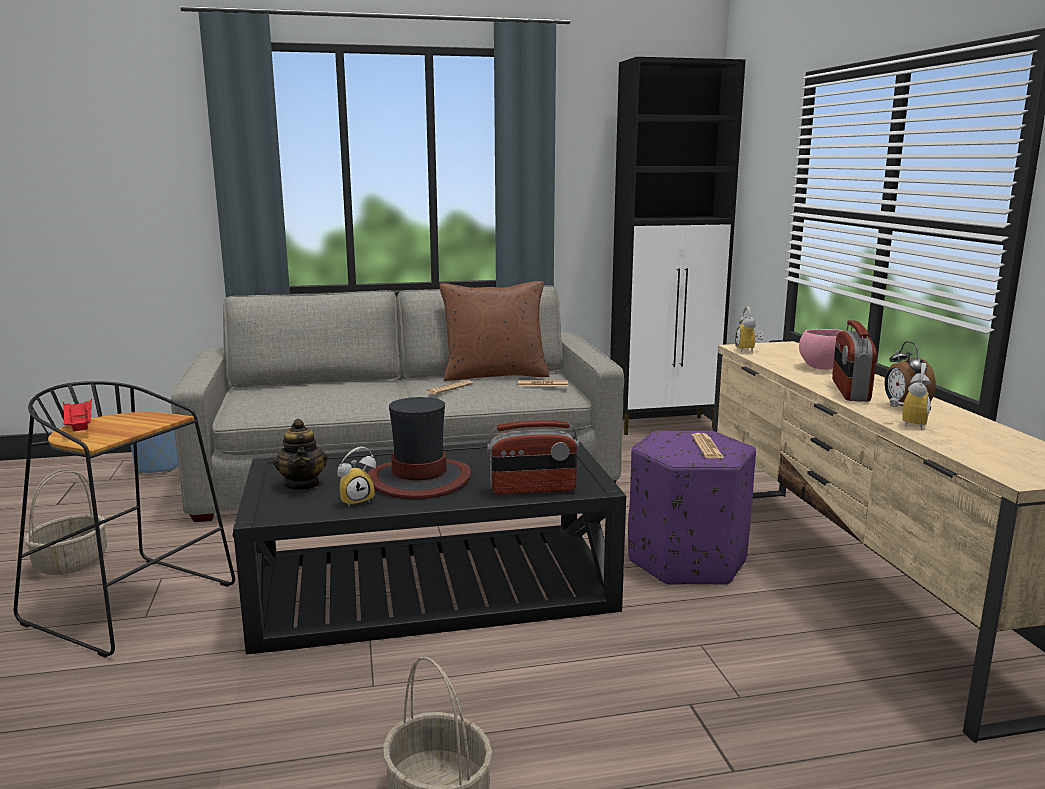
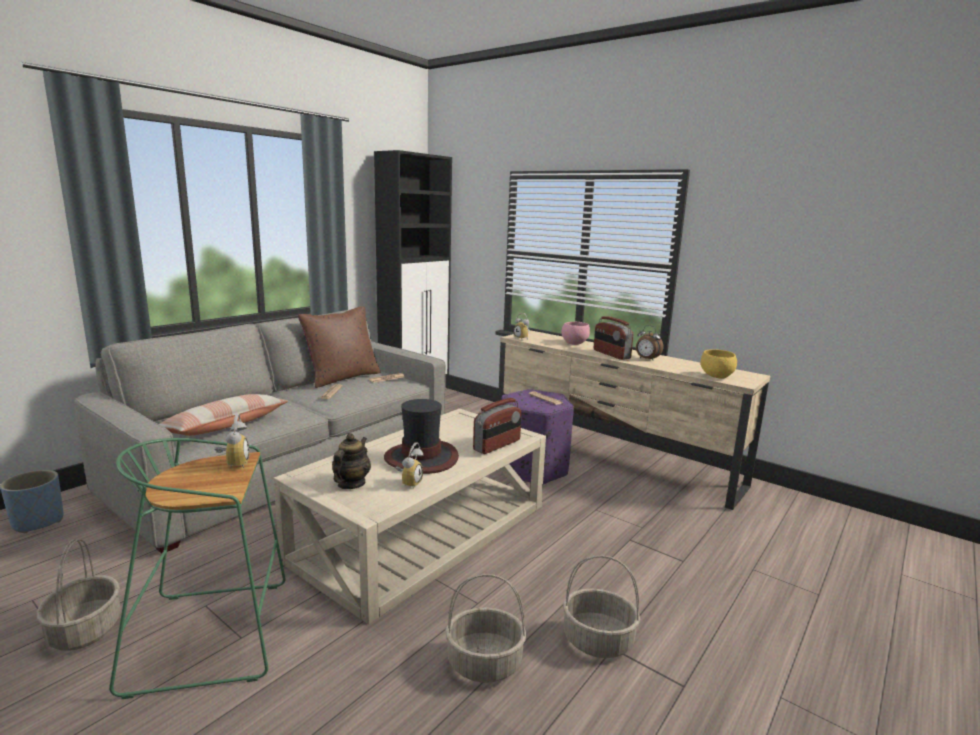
camera: 40 degrees left, 0 degrees up
(79, 427) = (171, 486): red tray -> none
(134, 604) = (214, 633): black stool -> green stool
(284, 748) = (483, 664): none -> basket
(294, 401) = (225, 426): none -> pillow
(303, 484) = (351, 484): teapot -> teapot turned 105 degrees counterclockwise
(432, 586) = (422, 531): black coffee table -> beige coffee table
(907, 423) = (664, 367): alarm clock -> alarm clock (234, 463)
(985, 457) = (717, 377): none -> yellow bowl

